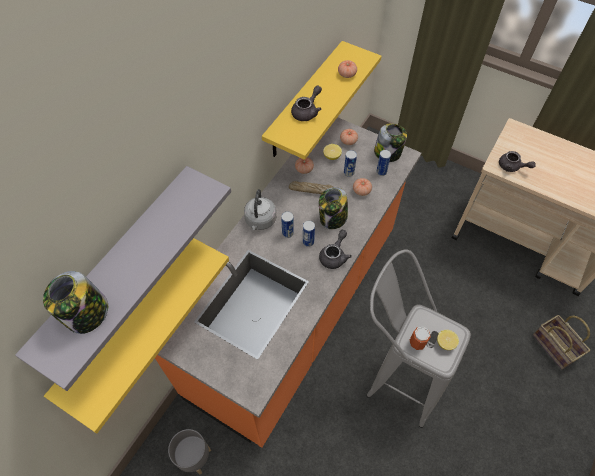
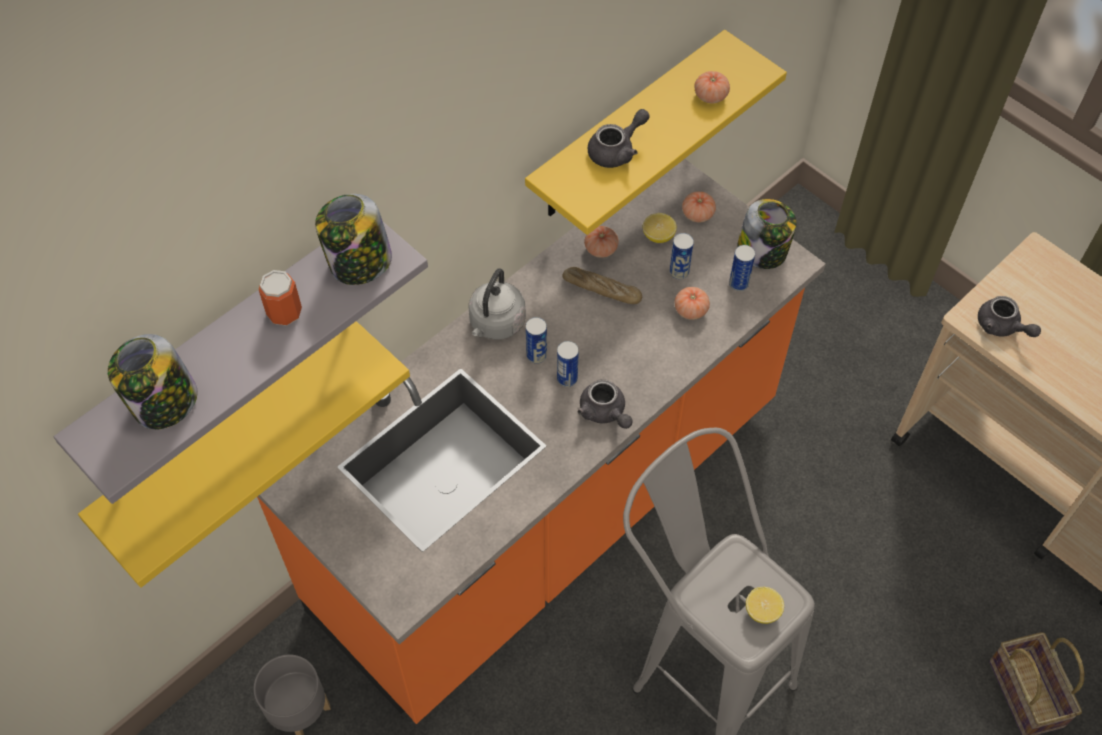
camera: 15 degrees right, 0 degrees up
(333, 218) = (623, 348): jar -> jar (359, 263)
(334, 256) = (605, 413): grey teapot -> grey teapot turned 105 degrees clockwise
(417, 342) = (713, 598): can -> can (284, 313)

